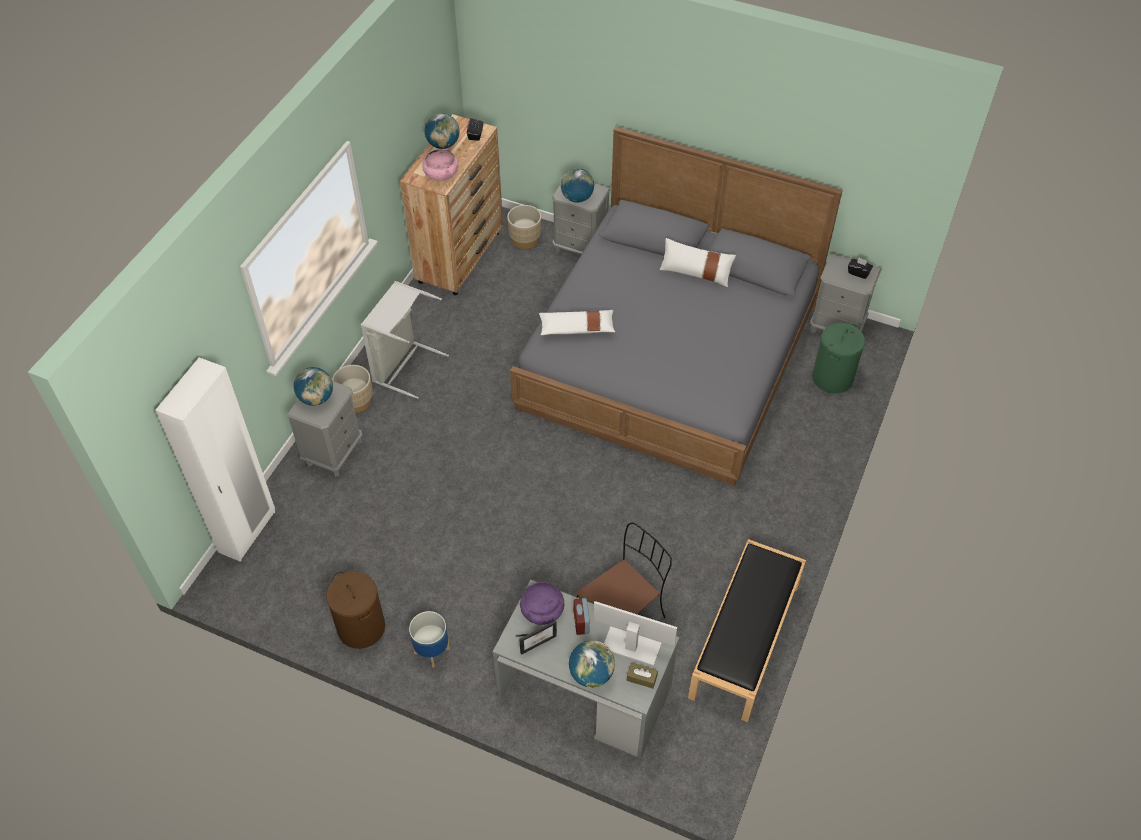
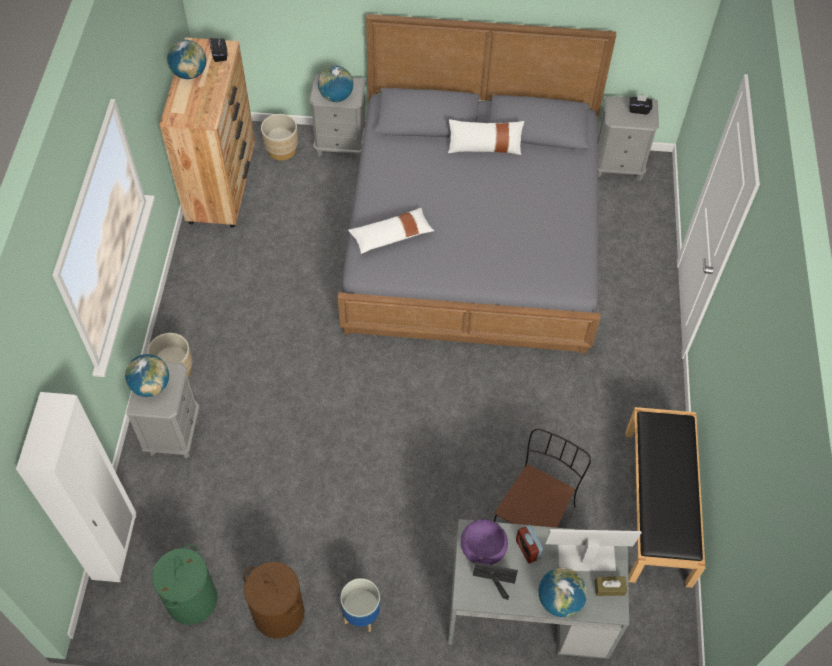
camera: 20 degrees left, 5 degrees up
(403, 366) = (210, 318): grey laundry basket -> none
(441, 172) = (200, 105): pink bowl -> none
(537, 640) = (492, 582): picture frame -> picture frame turned 120 degrees counterclockwise
(832, 378) = (634, 218): green laundry basket -> green laundry basket (192, 600)

